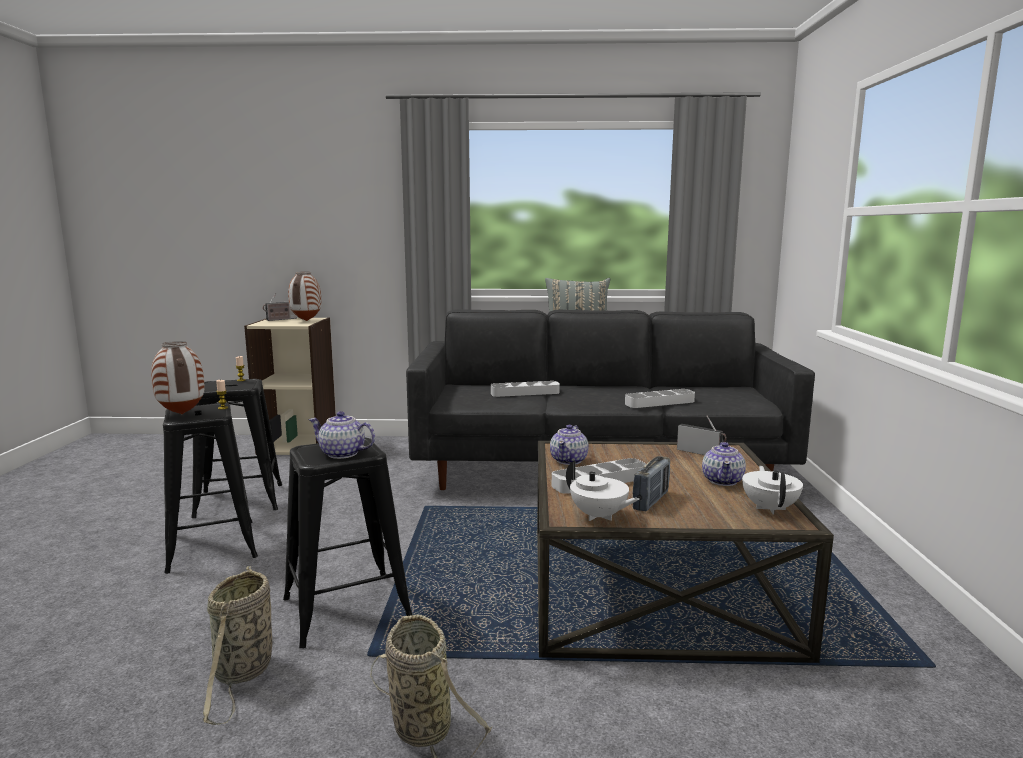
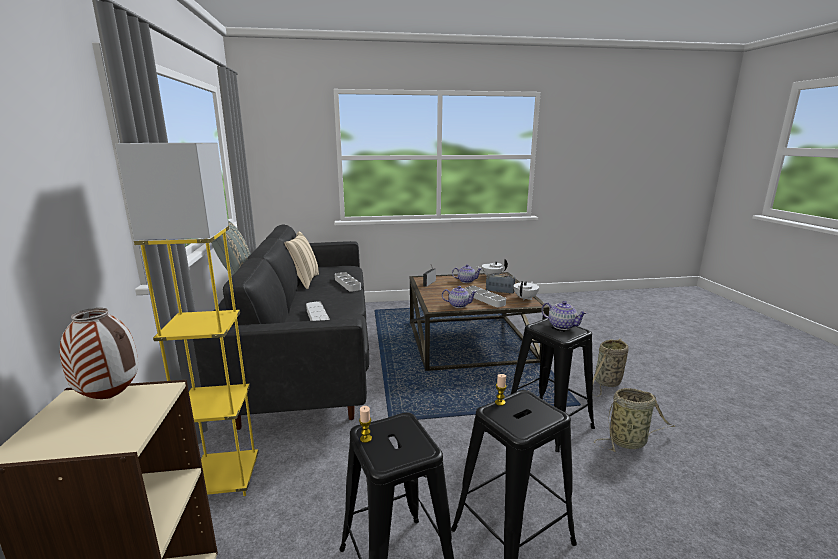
camera: 100 degrees left, 5 degrees up
(182, 414) = (537, 419): vase -> none
(280, 319) = (53, 436): radio -> none
(342, 454) = (561, 326): teapot -> teapot turned 60 degrees counterclockwise
(389, 451) = (225, 480): none -> yellow floor lamp
(669, 387) = (303, 281): none -> beige pillow

